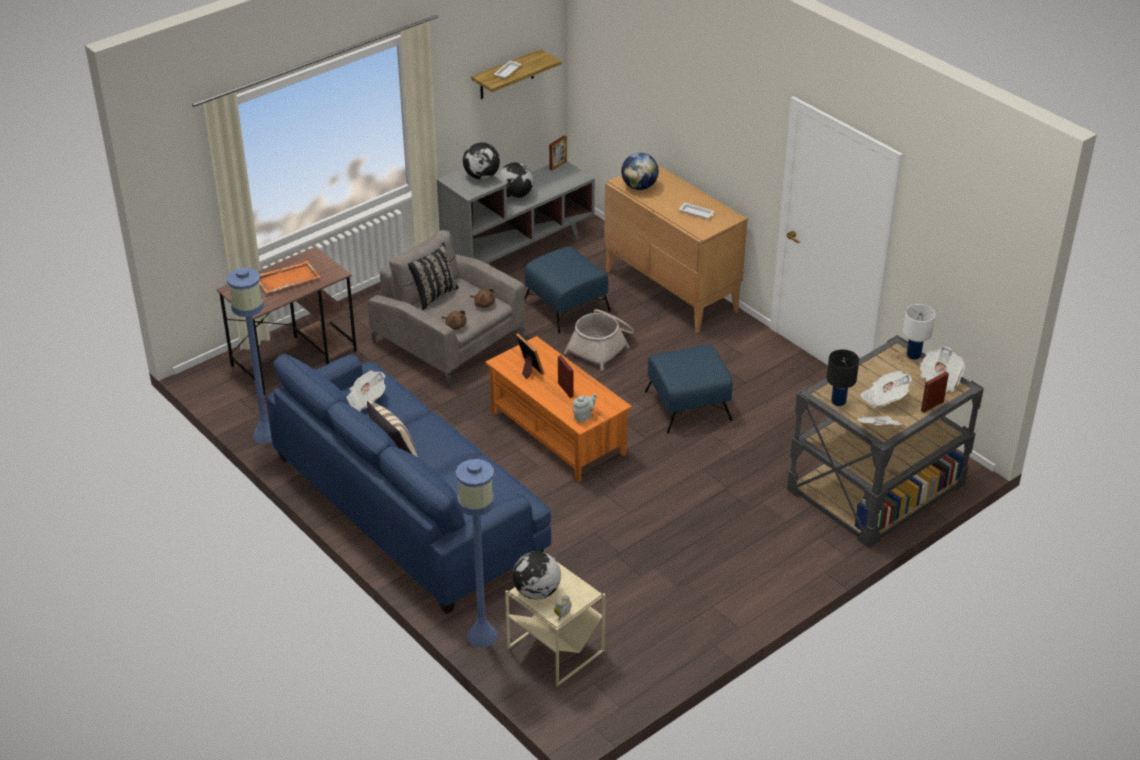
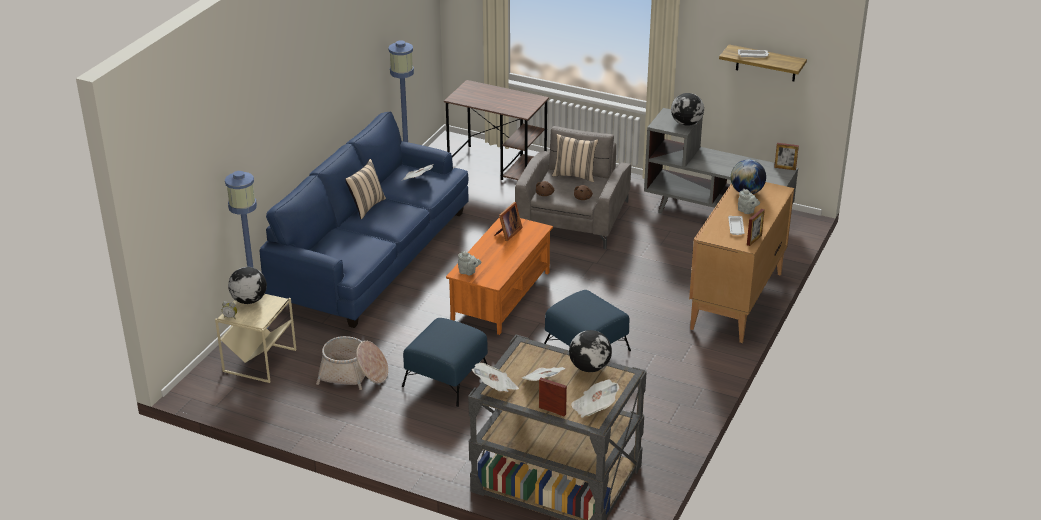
camera: 65 degrees right, 5 degrees down
(286, 279) = (499, 98): orange tray -> none
(434, 295) = (574, 175): black pillow -> beige pillow
(515, 195) = (720, 162): globe -> globe (590, 367)
(565, 390) = (495, 256): picture frame -> picture frame (754, 240)
(566, 307) = (664, 256): blue ottoman -> blue ottoman (446, 378)
(602, 346) = (627, 287): basket -> basket (353, 374)
(673, 198) = (747, 211): none -> grey teapot
(839, 402) = (520, 359): black table lamp -> none
(913, 355) = (622, 386): white table lamp -> none

